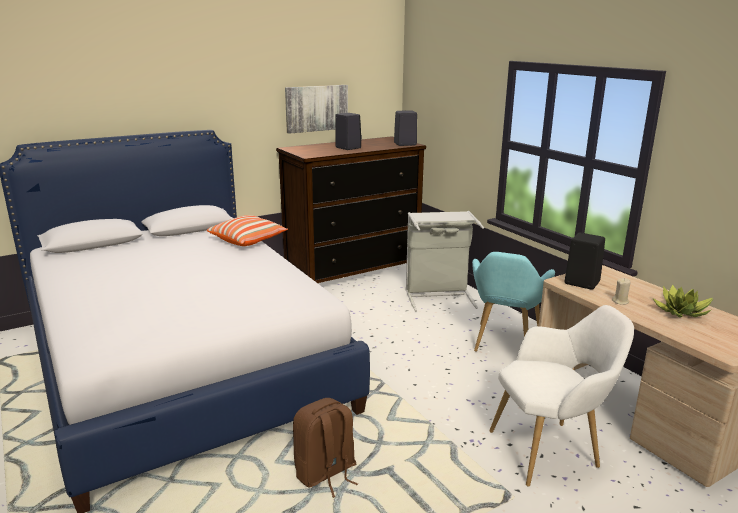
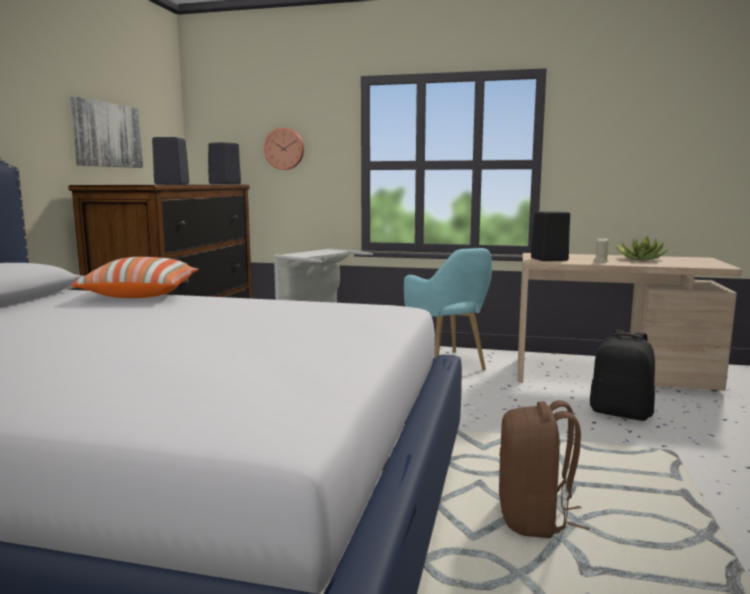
camera: 45 degrees left, 10 degrees down
(456, 118) = (284, 149): none -> wall clock
(551, 450) = (621, 413): white armchair -> black backpack

